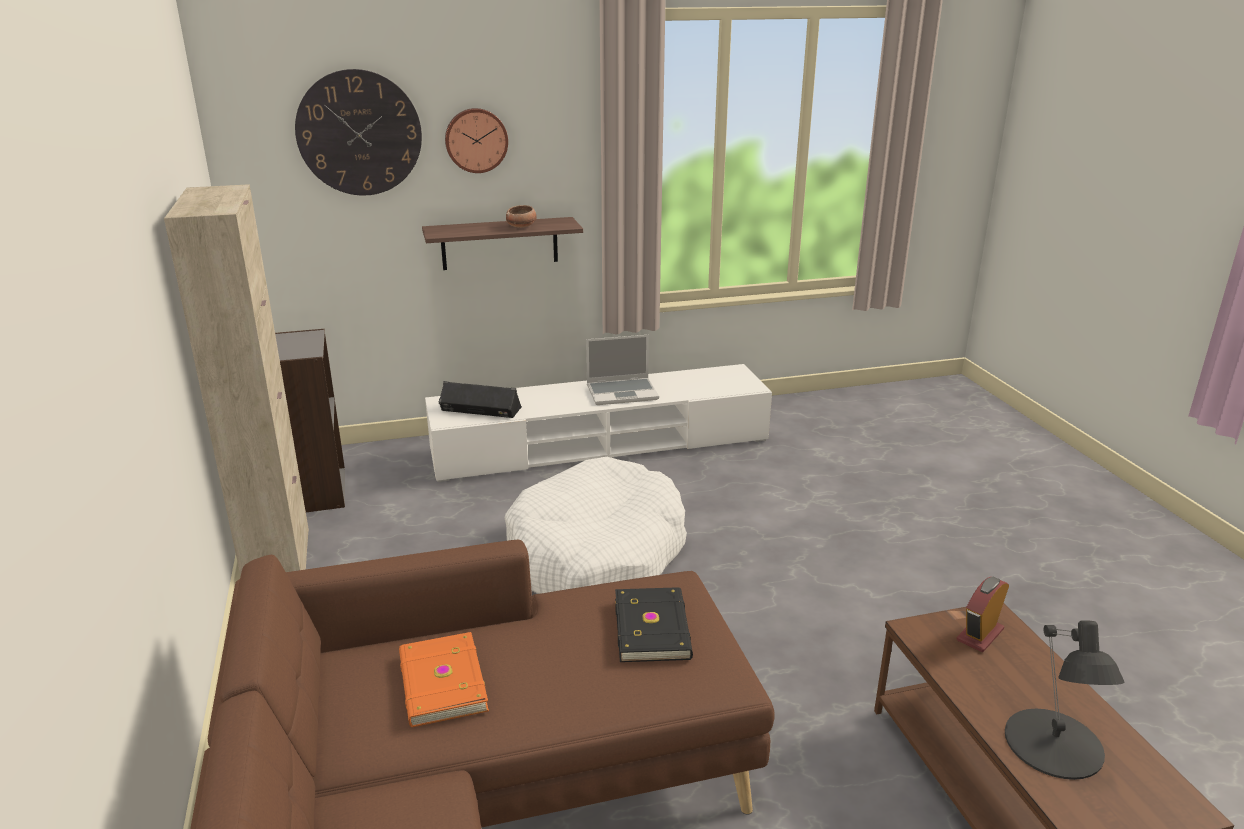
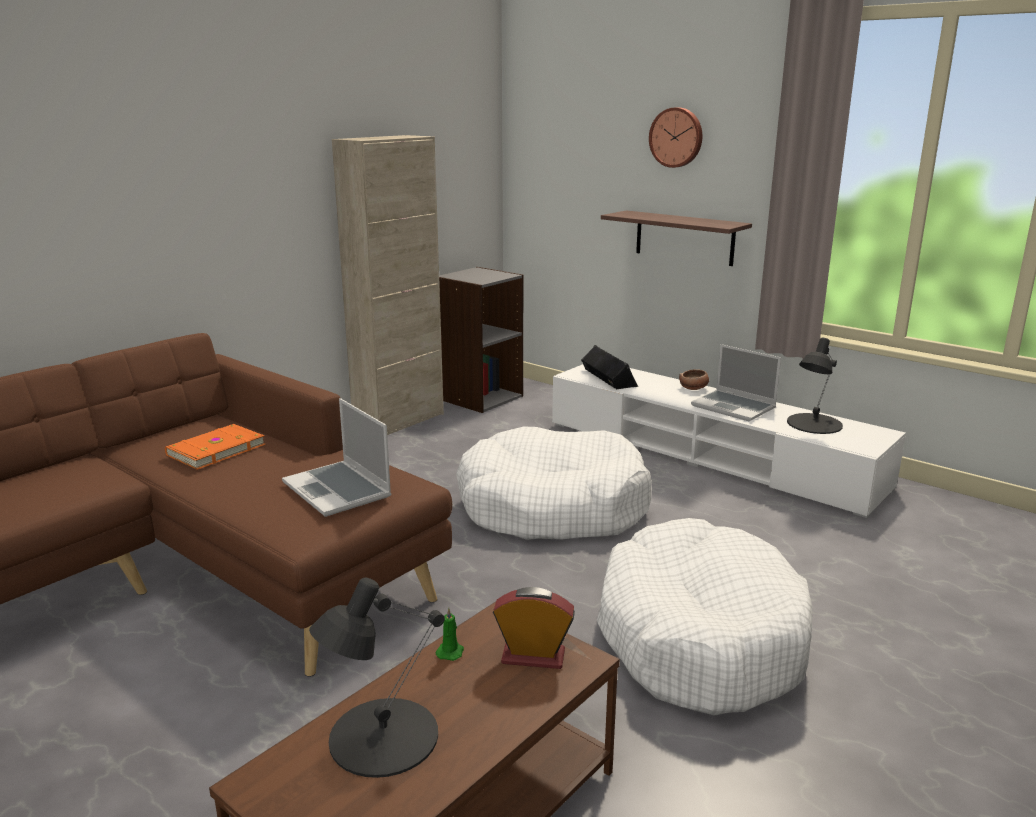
camera: 55 degrees right, 5 degrees down
(359, 133) = (592, 124): wall clock -> none
(522, 226) = (688, 220): bowl -> bowl (694, 389)
(654, 628) = (339, 490): black book -> laptop
(691, 382) = (813, 424): none -> black table lamp
(854, 578) = (699, 637): none -> white dog bed
(951, 671) = (450, 652): none -> green candle

